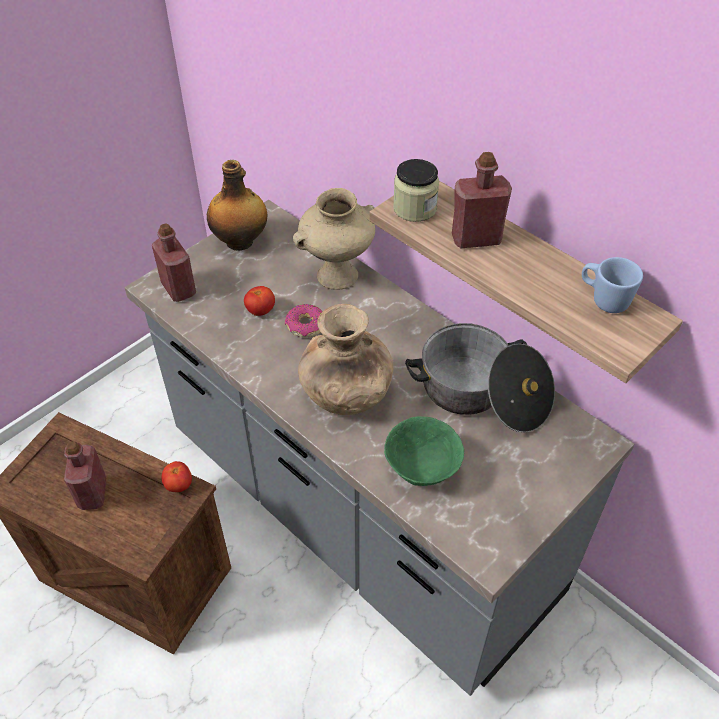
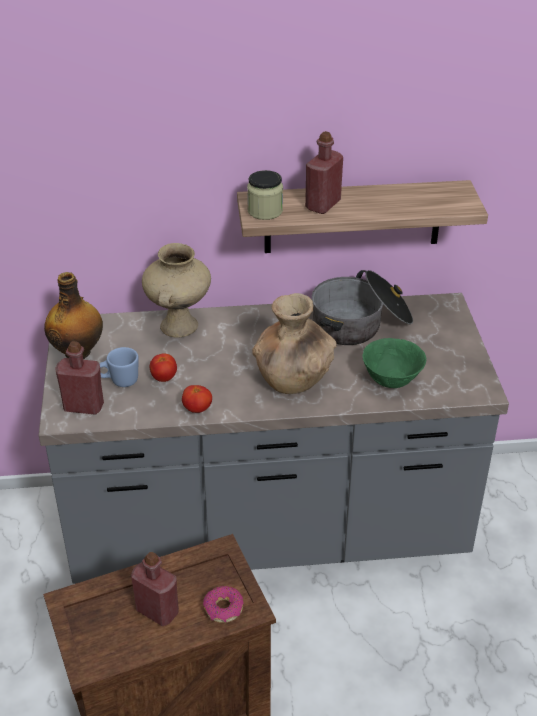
camera: 50 degrees left, 10 degrees down
(179, 485) = (209, 554): tomato -> tomato (197, 409)
(305, 326) = (207, 364): donut -> donut (223, 609)
(603, 299) = (426, 193): blue mug -> blue mug (119, 381)

